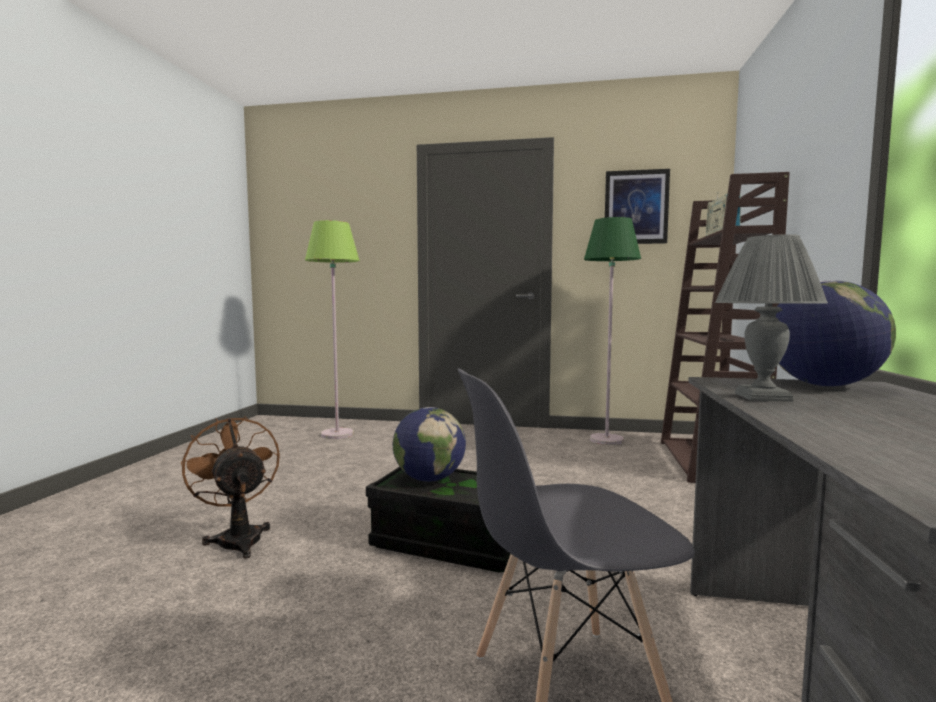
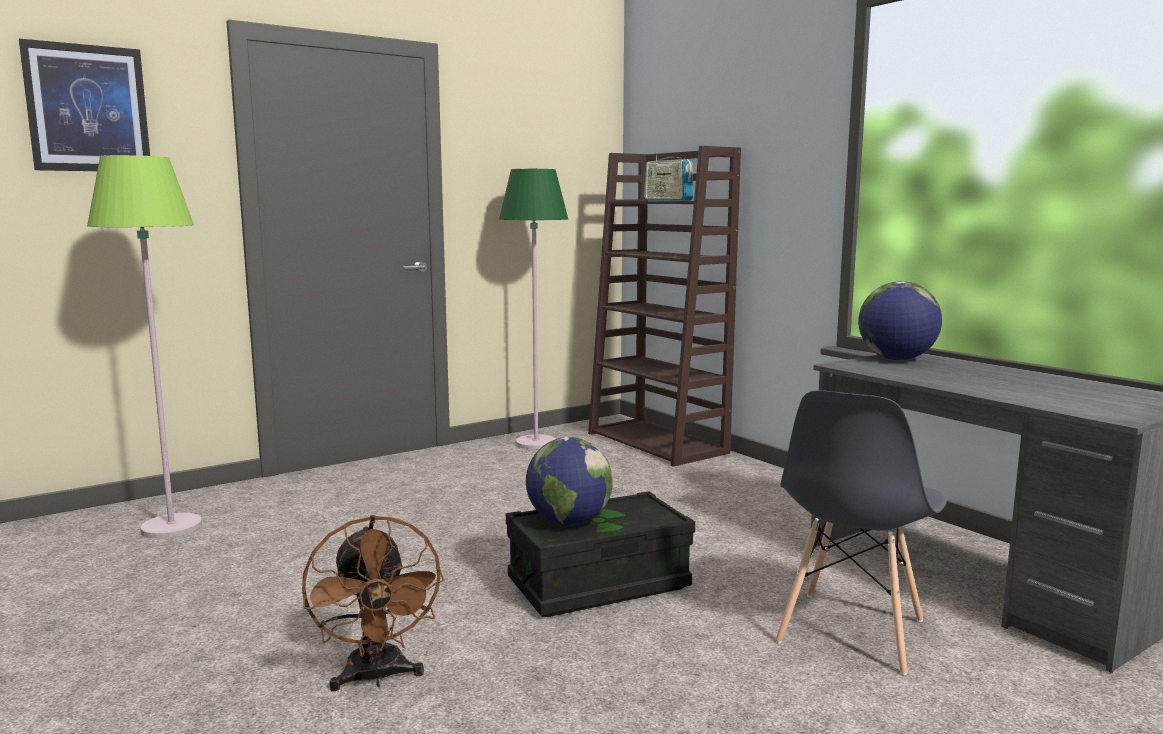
camera: 45 degrees left, 5 degrees up
(238, 538) = (376, 677): brown fan -> brown fan turned 120 degrees counterclockwise
(636, 207) = (535, 150): picture -> picture (88, 109)
(761, 397) = (908, 376): grey table lamp -> none

